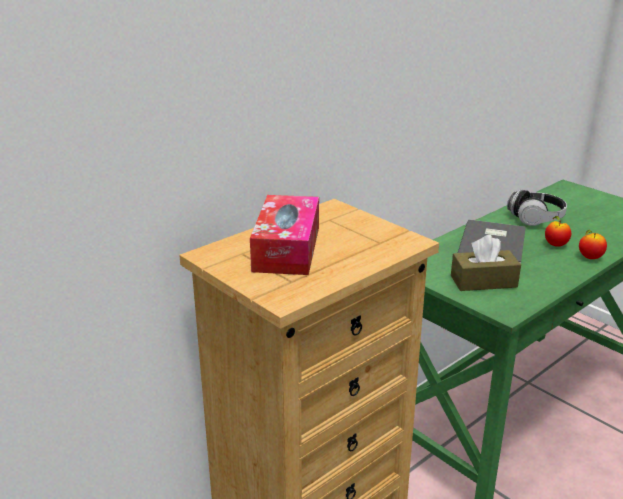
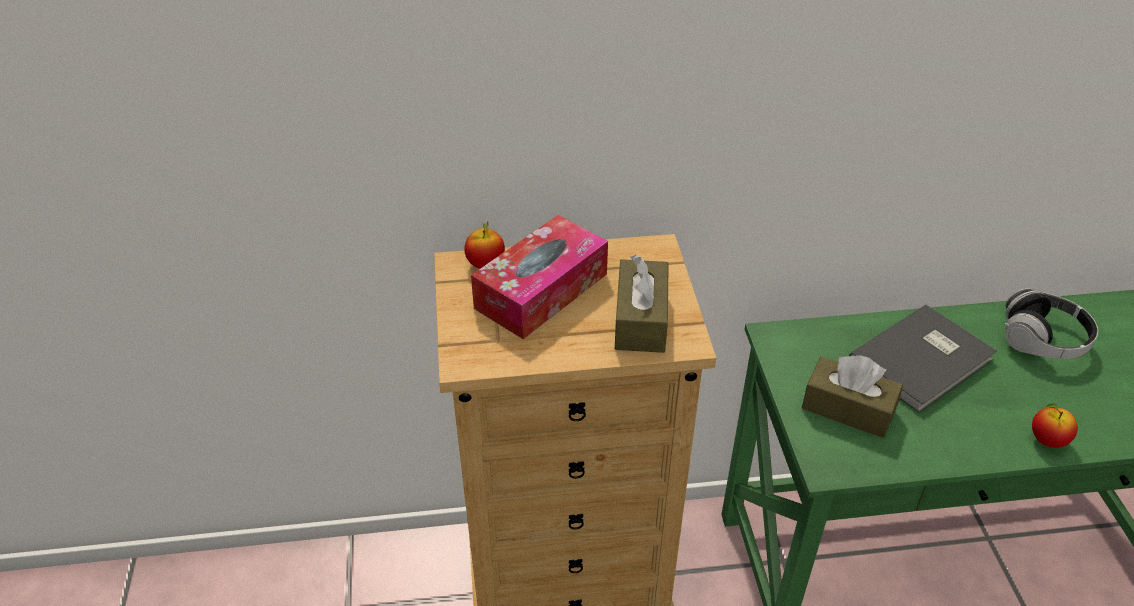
camera: 35 degrees right, 15 degrees up
(371, 241) = (641, 319): none -> brown tissue box
(555, 245) = (1019, 397): apple -> apple (485, 264)

